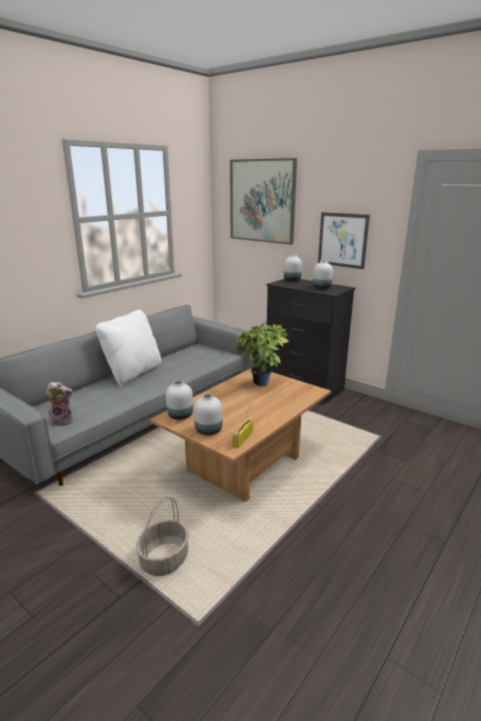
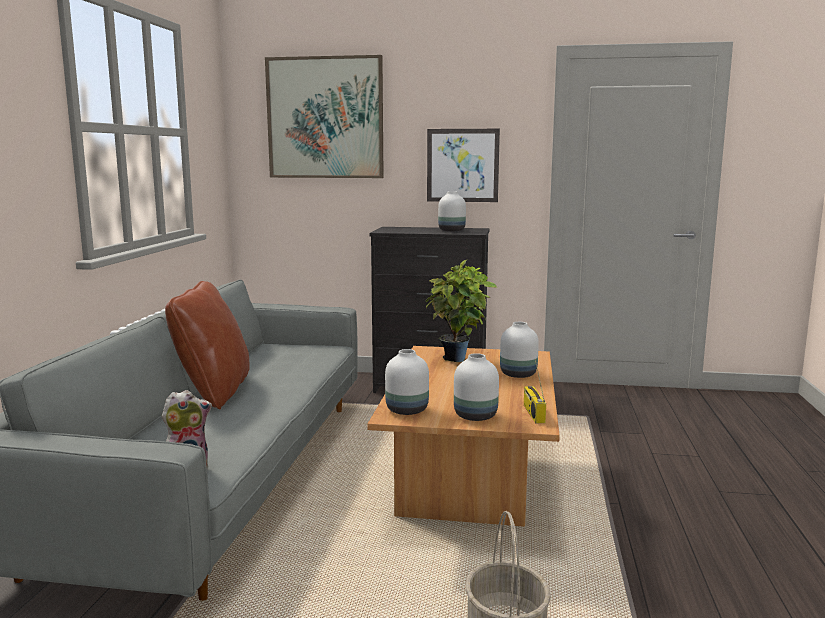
camera: 30 degrees left, 10 degrees down
(133, 373) = (214, 392): white pillow -> brown pillow
(292, 280) = (395, 228): white vase -> white vase (519, 374)

